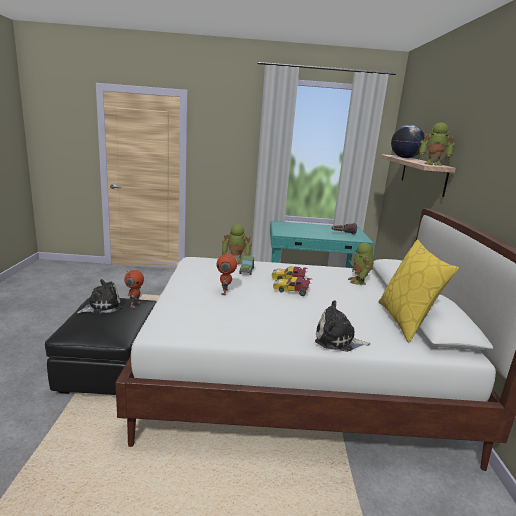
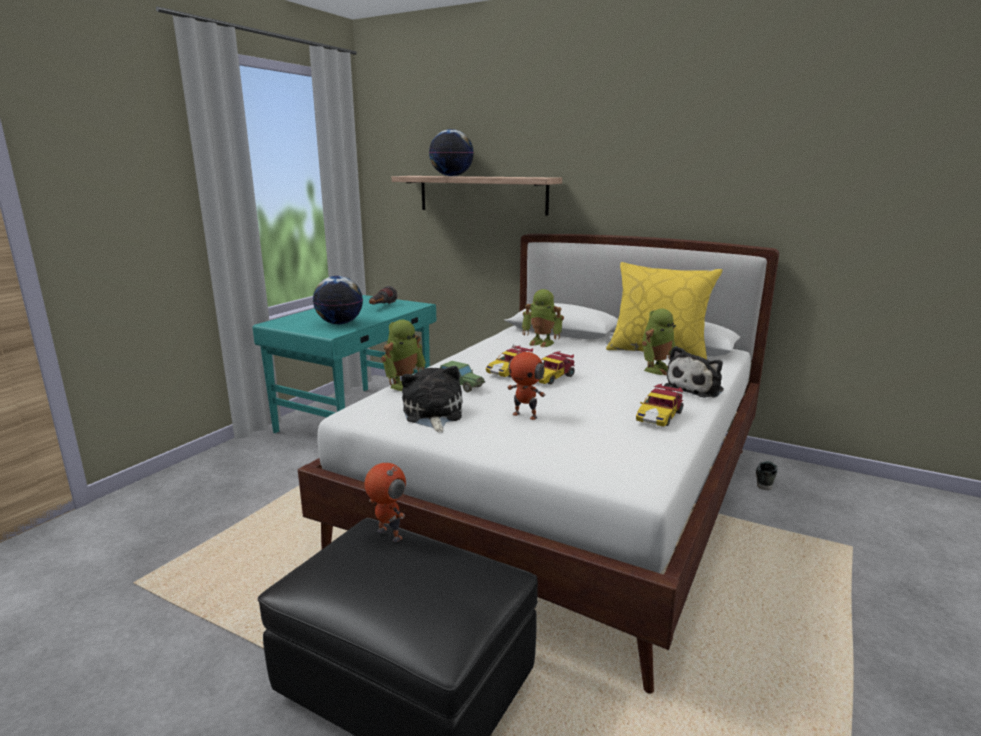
camera: 60 degrees left, 0 degrees up
(101, 306) = (363, 577): plush toy -> plush toy (432, 415)
(263, 329) = (659, 416): none -> toy car
(298, 232) = (340, 323): none -> globe
(433, 164) = (533, 177): toy robot -> toy robot (656, 369)
(450, 492) = (765, 478): none -> shoe

